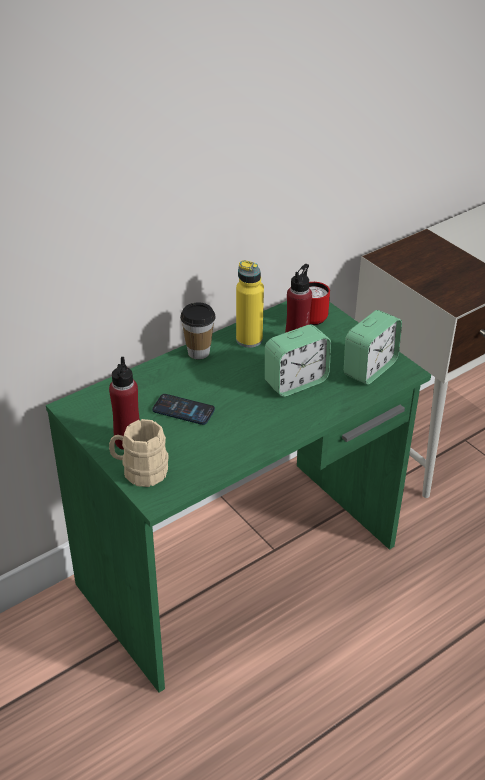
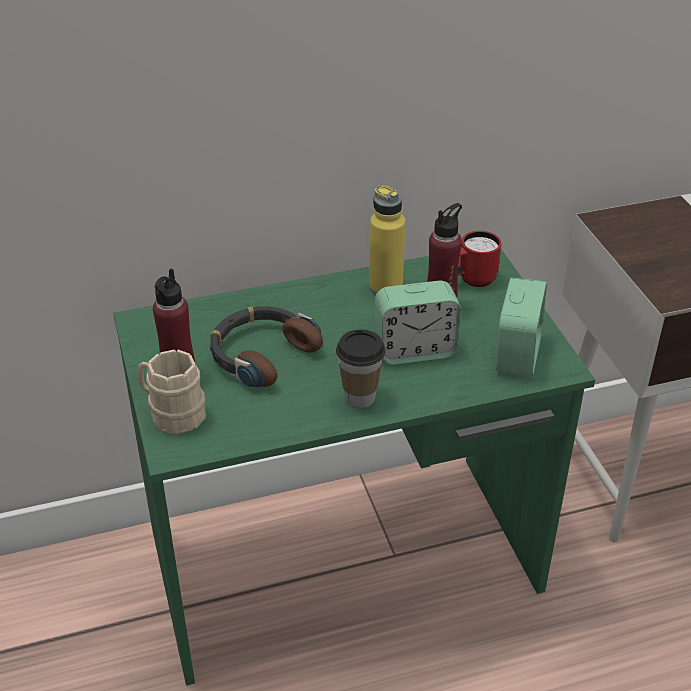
camera: 20 degrees right, 0 degrees up
(183, 410) = (262, 353): phone -> headphones
(198, 352) = (317, 290): cup -> cup (360, 397)
(370, 368) = (517, 354): alarm clock -> alarm clock turned 45 degrees counterclockwise

